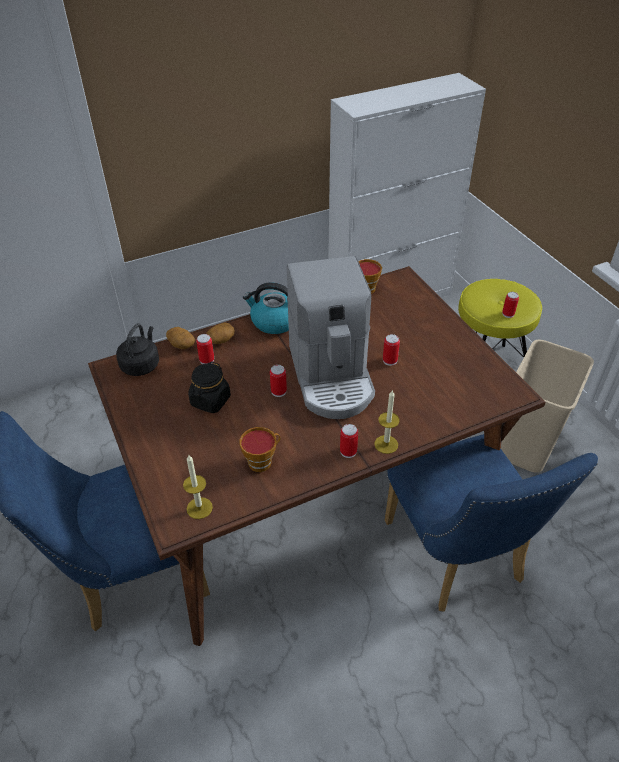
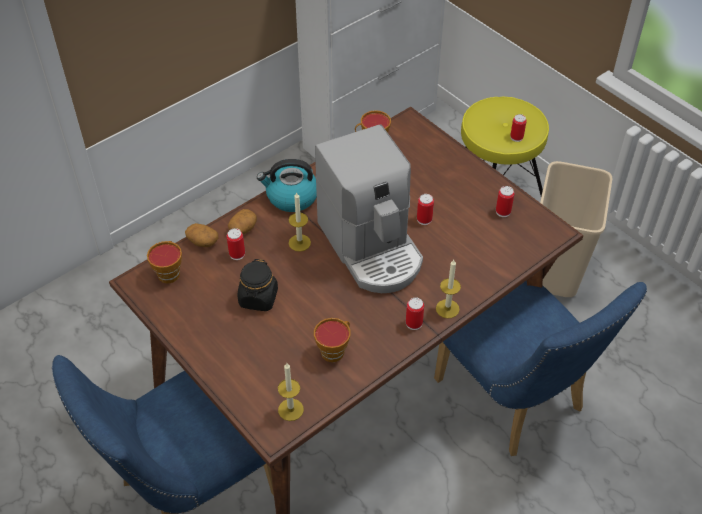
camera: 15 degrees left, 5 degrees up
(141, 364) = (169, 272): black kettle -> cup
(266, 360) = (299, 243): none -> candle
(278, 391) = (324, 274): can -> can (503, 211)

